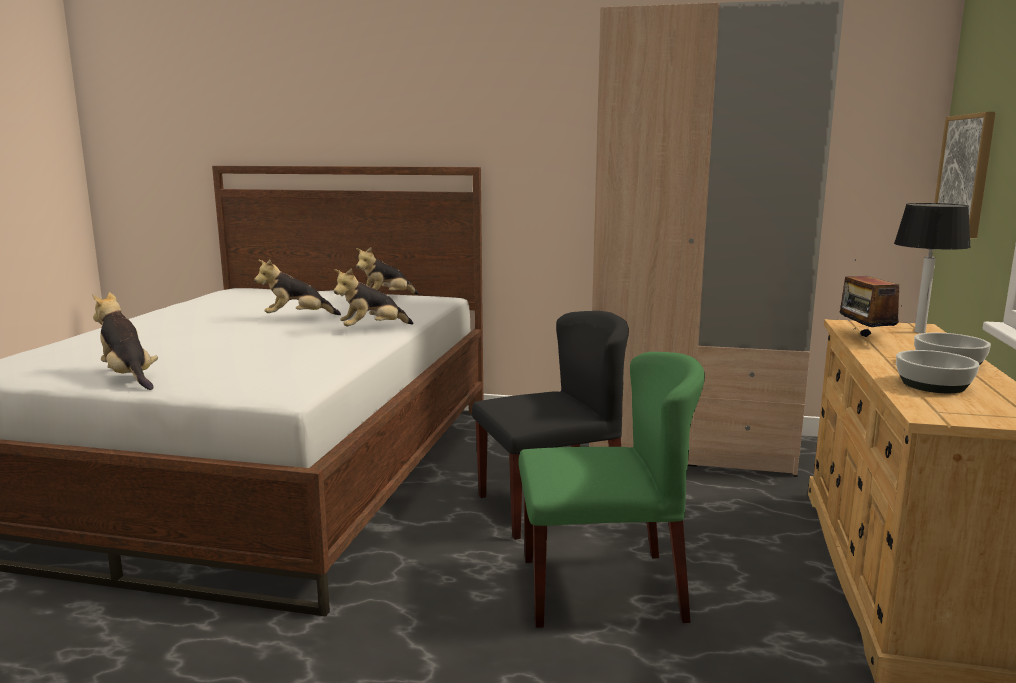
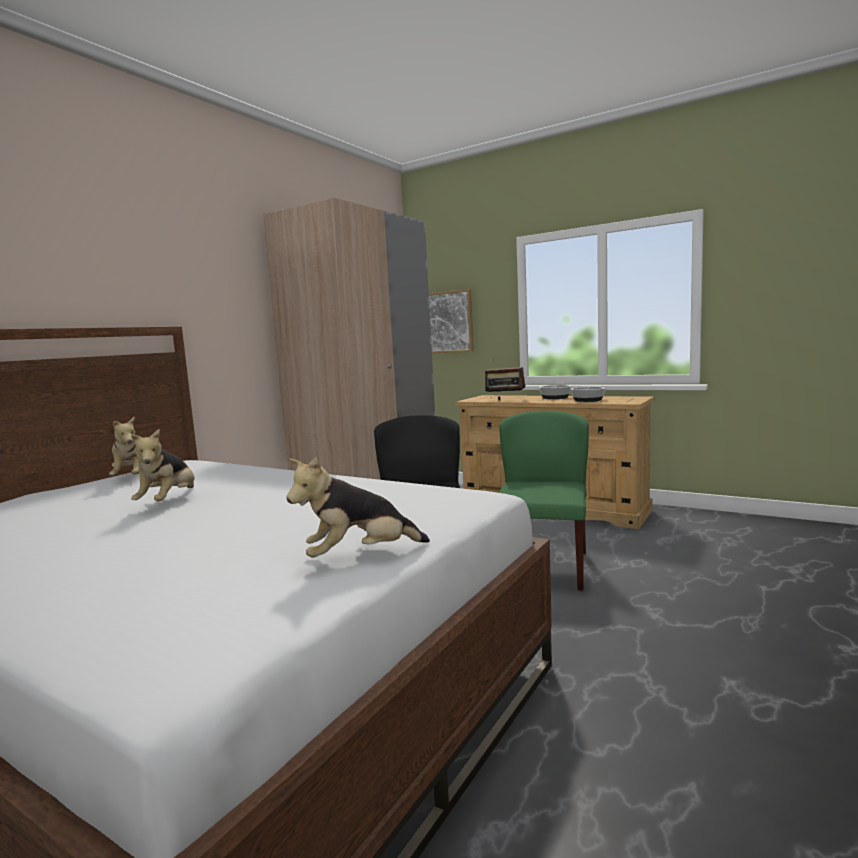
camera: 70 degrees left, 5 degrees down
(372, 329) = (279, 479): plush toy -> none
(919, 332) = (496, 396): table lamp -> none

